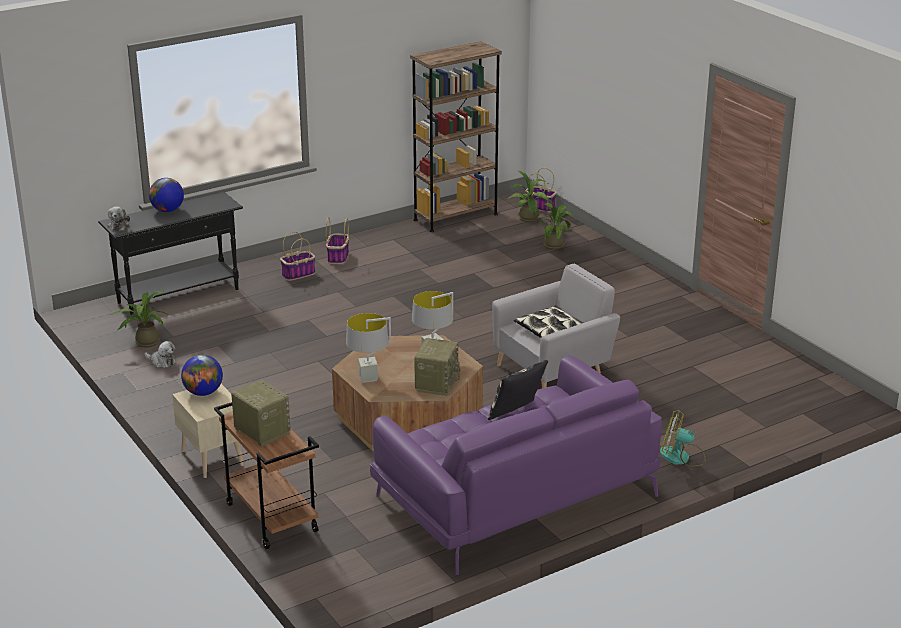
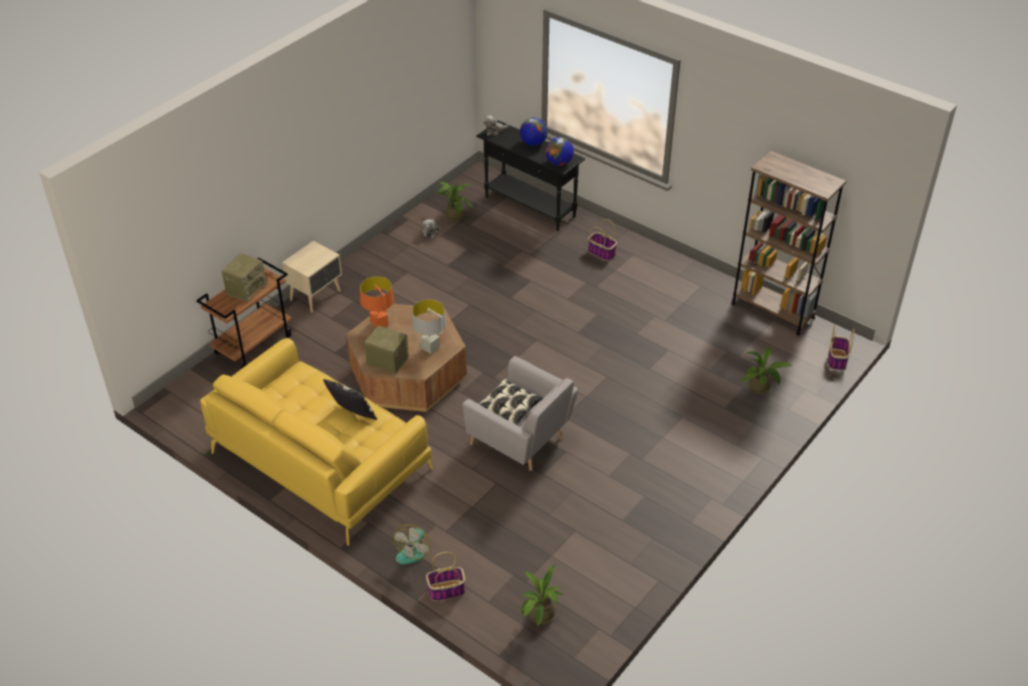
camera: 70 degrees right, 15 degrees up
(203, 392) = (320, 253): globe -> globe (559, 163)
(338, 257) = (645, 265): basket -> basket (446, 591)
(368, 378) = (379, 324): grey table lamp -> orange table lamp
(436, 383) = (386, 361): radio -> radio turned 150 degrees counterclockwise
(514, 496) = (319, 460): purple sofa -> yellow sofa
(530, 219) = (803, 359): potted plant -> potted plant (539, 616)
(681, 457) = (414, 550): fan -> fan turned 150 degrees counterclockwise

